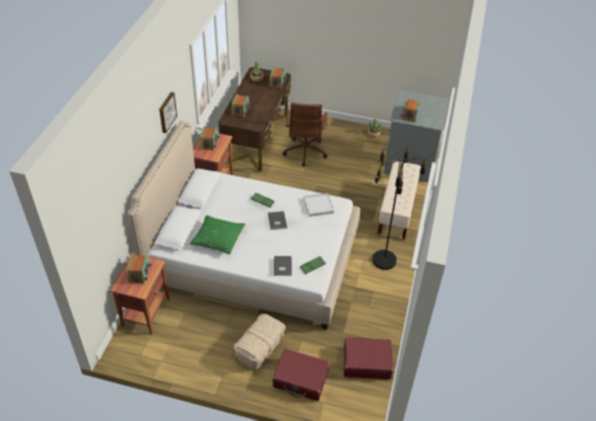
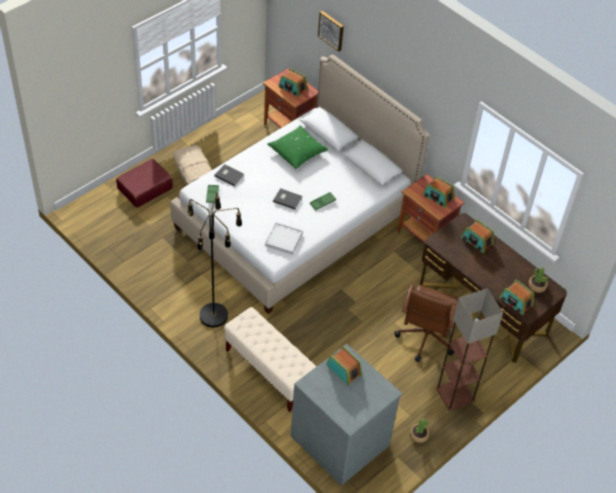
camera: 120 degrees right, 5 degrees up
(166, 112) = (414, 87): picture -> picture (331, 30)
(305, 153) = (425, 340): brown office chair -> brown office chair turned 105 degrees counterclockwise
(332, 129) = (455, 394): none -> floor lamp
(366, 362) = (121, 236): red suitcase -> none

